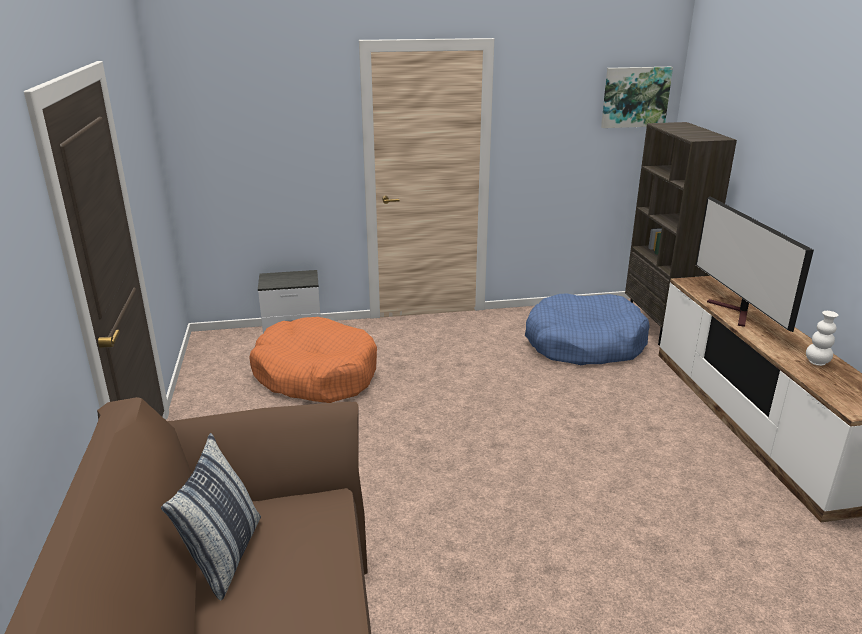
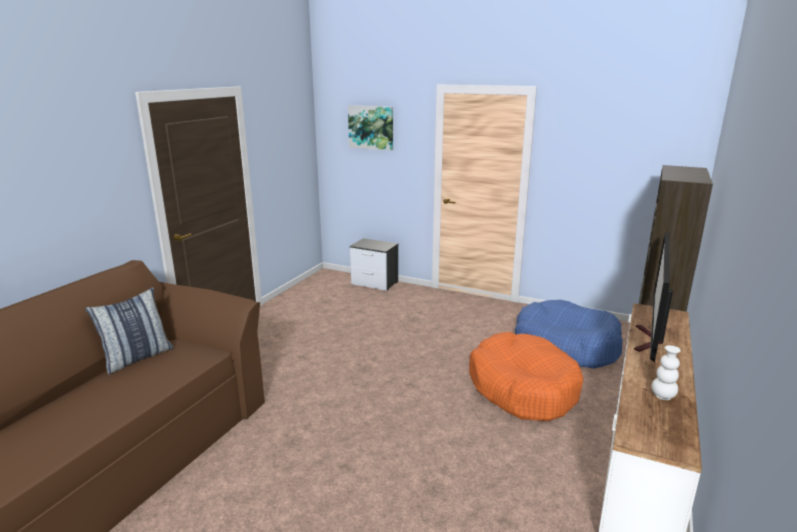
camera: 35 degrees right, 5 degrees down
(316, 374) = (357, 309): orange dog bed -> orange dog bed (522, 388)
(635, 97) = (666, 142): picture -> picture (371, 127)

